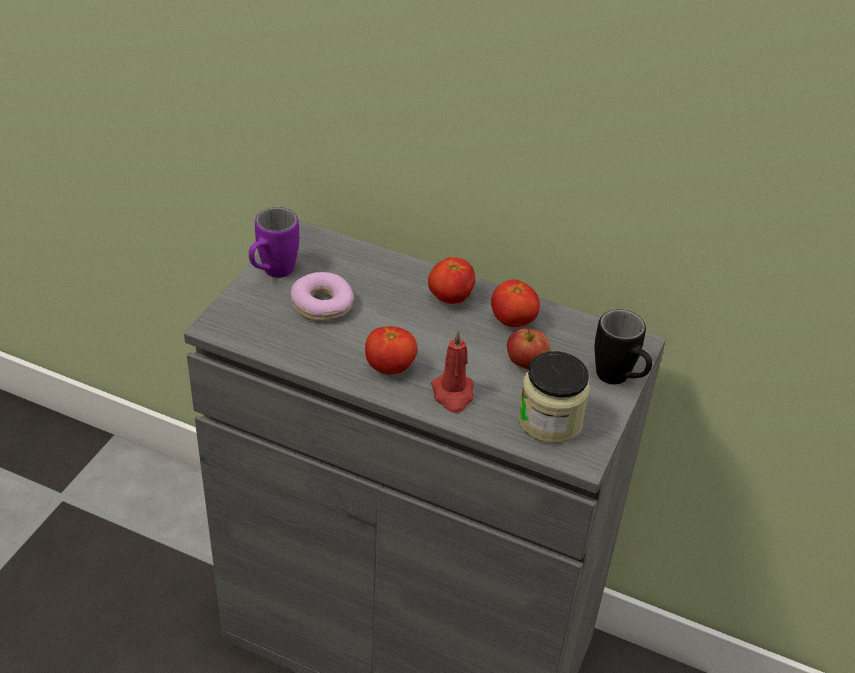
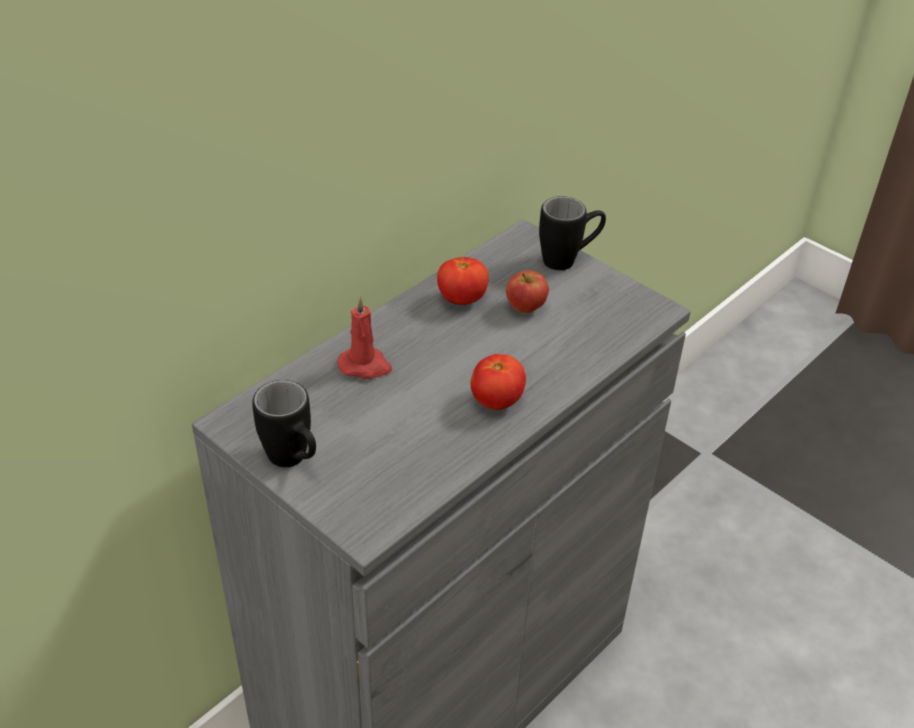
camera: 70 degrees left, 0 degrees up
(272, 274) = (294, 461): purple mug -> black mug
(322, 305) = (372, 431): donut -> none
(450, 298) = (407, 331): tomato -> none
(453, 394) = (551, 366): red candle -> red candle (365, 366)
(550, 421) = (607, 315): jar -> none

